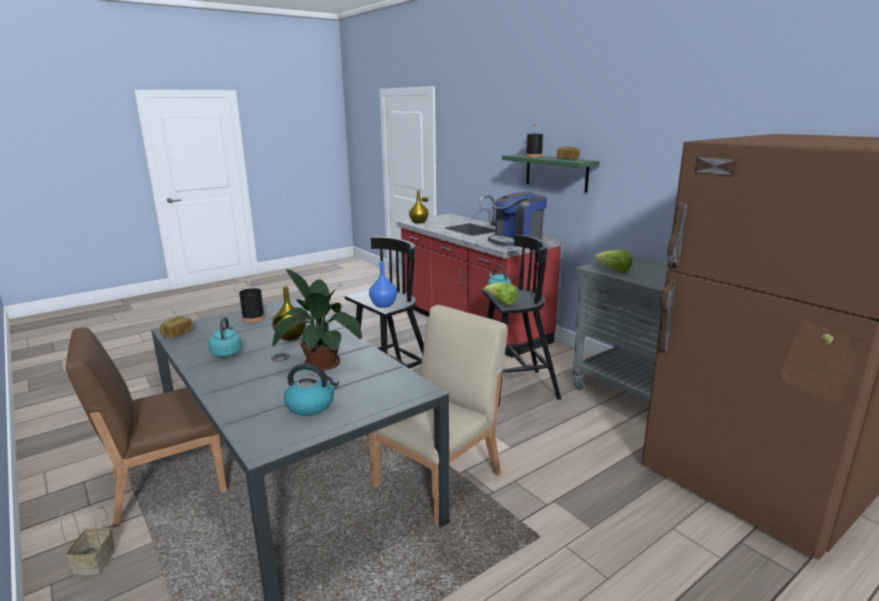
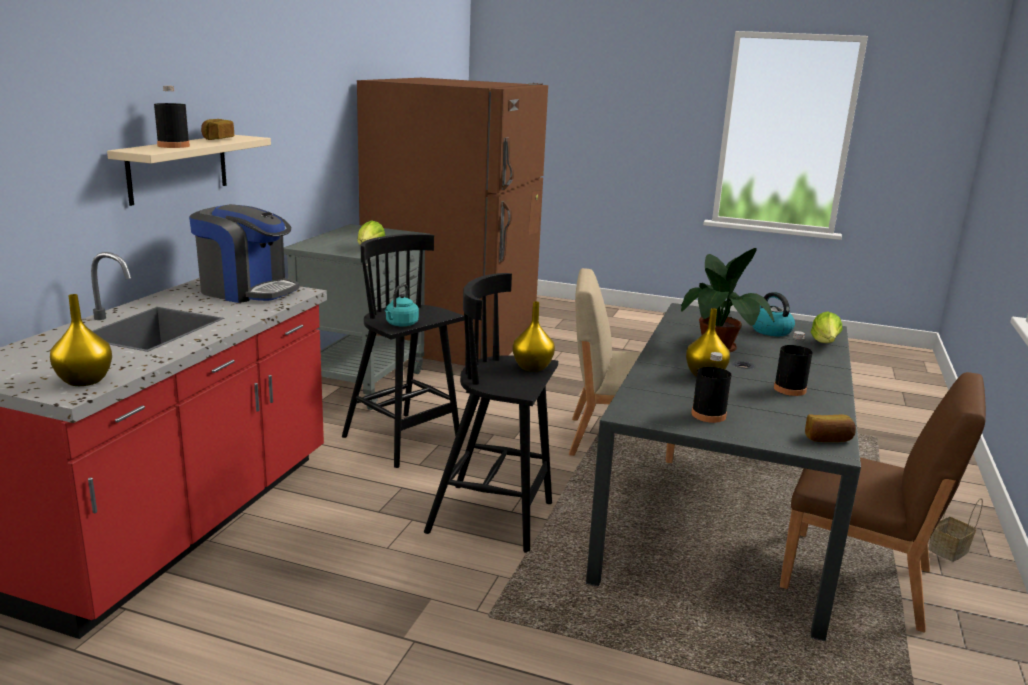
camera: 125 degrees left, 0 degrees up
(227, 353) = (789, 389): turquoise kettle -> black bottle
(383, 305) = (533, 368): blue vase -> yellow vase
(501, 303) = (439, 318): lettuce -> lettuce (825, 344)
(556, 172) = (178, 168): green shelf -> beige shelf

